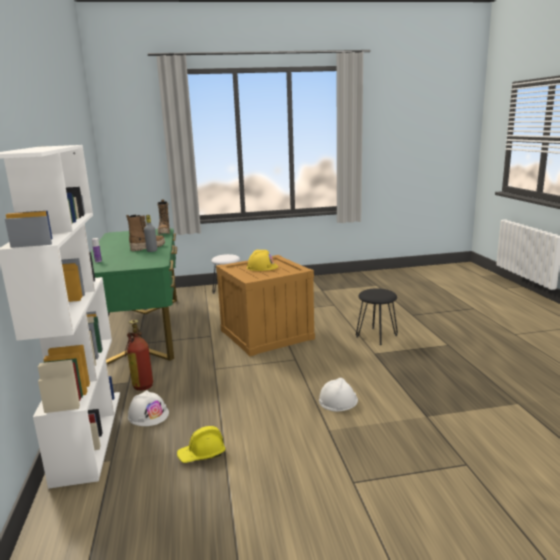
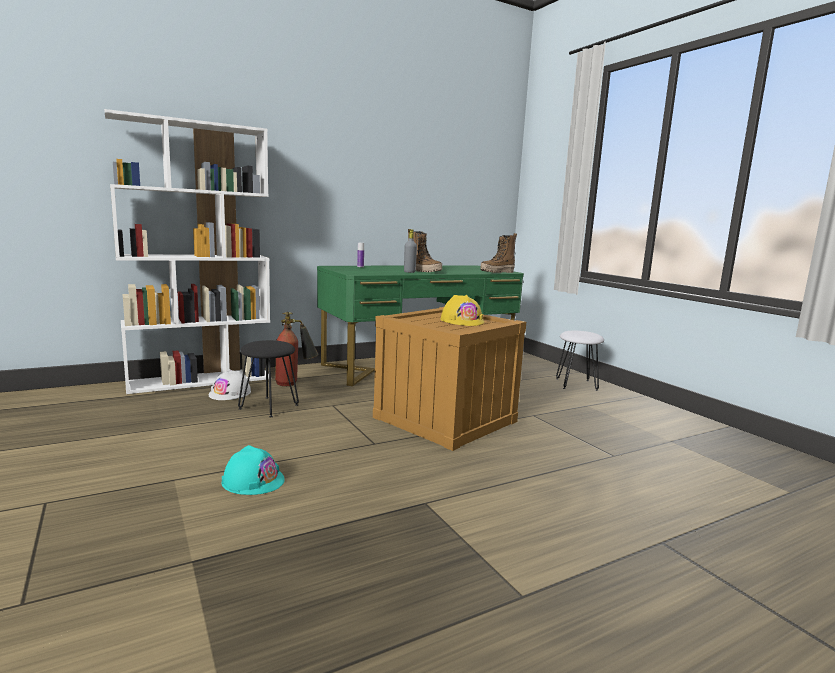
camera: 70 degrees right, 5 degrees down
(202, 454) = (148, 421): yellow hard hat -> none
(338, 400) = (253, 480): white hard hat -> turquoise hard hat
(377, 336) = (504, 502): black stool -> black stool (269, 407)

